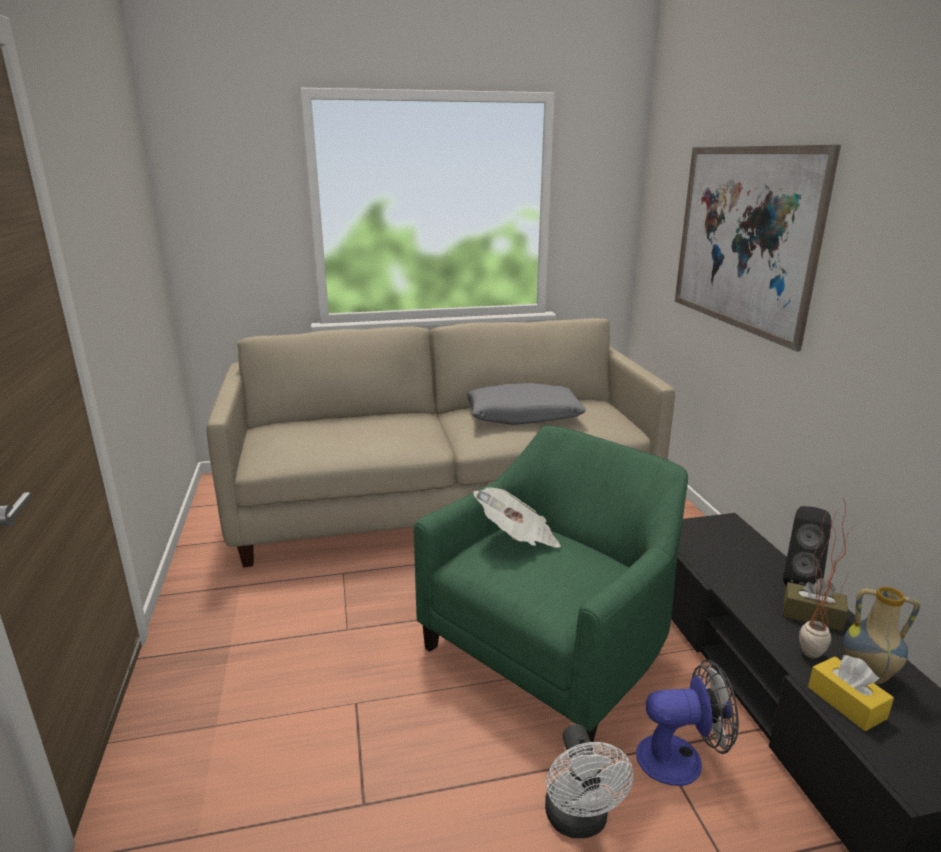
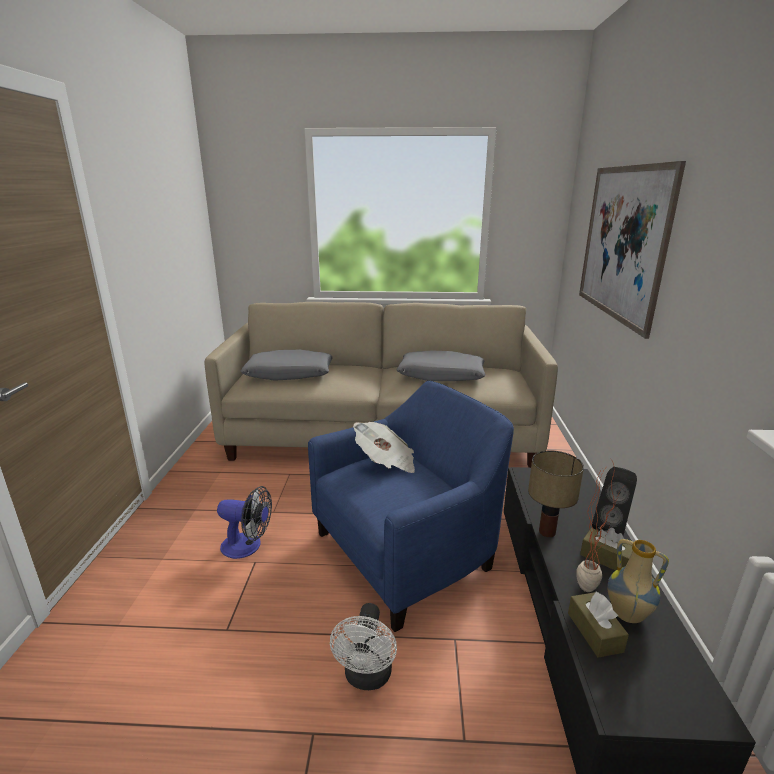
camera: 15 degrees right, 0 degrees up
(320, 434) = (289, 374): none -> grey pillow
(551, 649) = (409, 551): green armchair -> blue armchair
(681, 758) = (468, 650): fan -> fan (248, 546)
(732, 595) = (546, 532): none -> table lamp
(846, 703) = (594, 632): yellow tissue box -> brown tissue box

